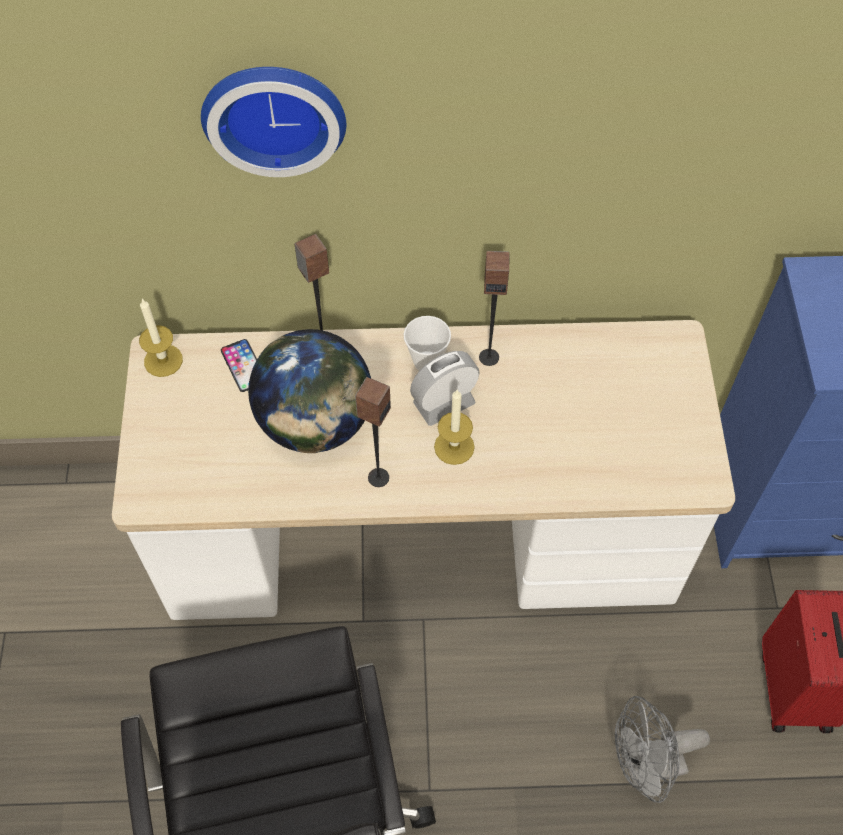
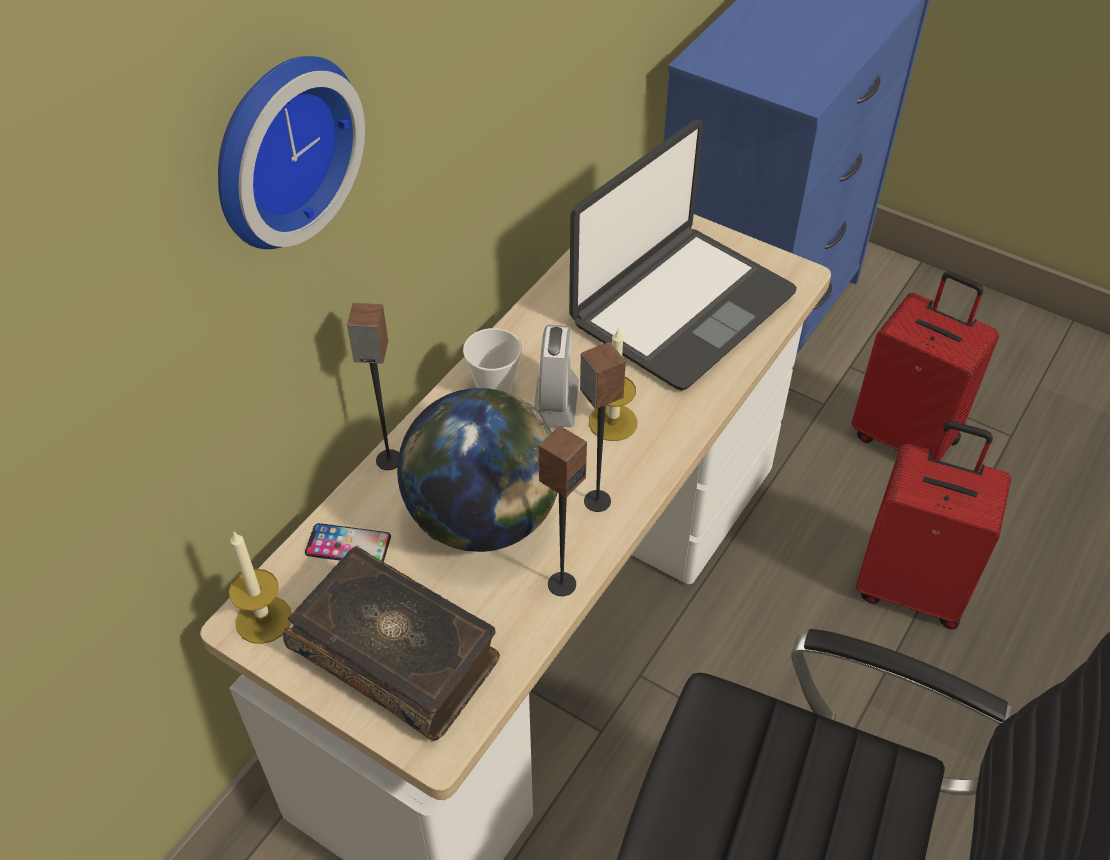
camera: 55 degrees left, 10 degrees down
(186, 441) = (397, 654): none -> book
(489, 357) = (533, 342): speaker -> speaker (561, 584)
(601, 425) = (680, 307): none -> laptop
(645, 767) = (911, 586): grey fan -> red suitcase

